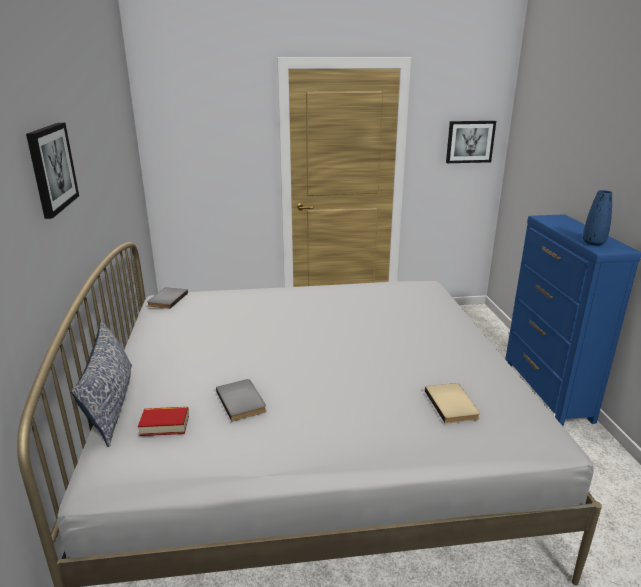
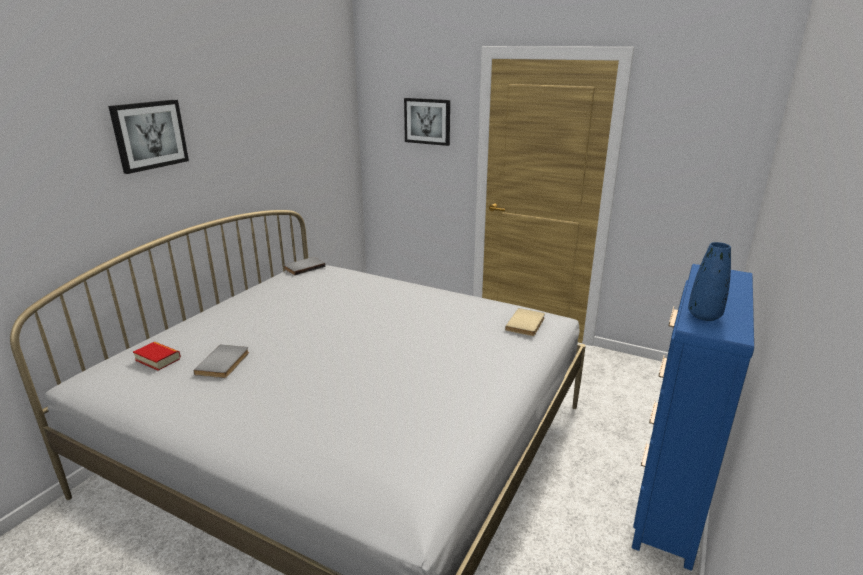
camera: 35 degrees right, 0 degrees up
(111, 402) = (160, 331): pillow -> none
(453, 404) = (367, 439): beige book -> beige book (527, 324)
(470, 141) = (709, 158): picture -> picture (427, 121)

